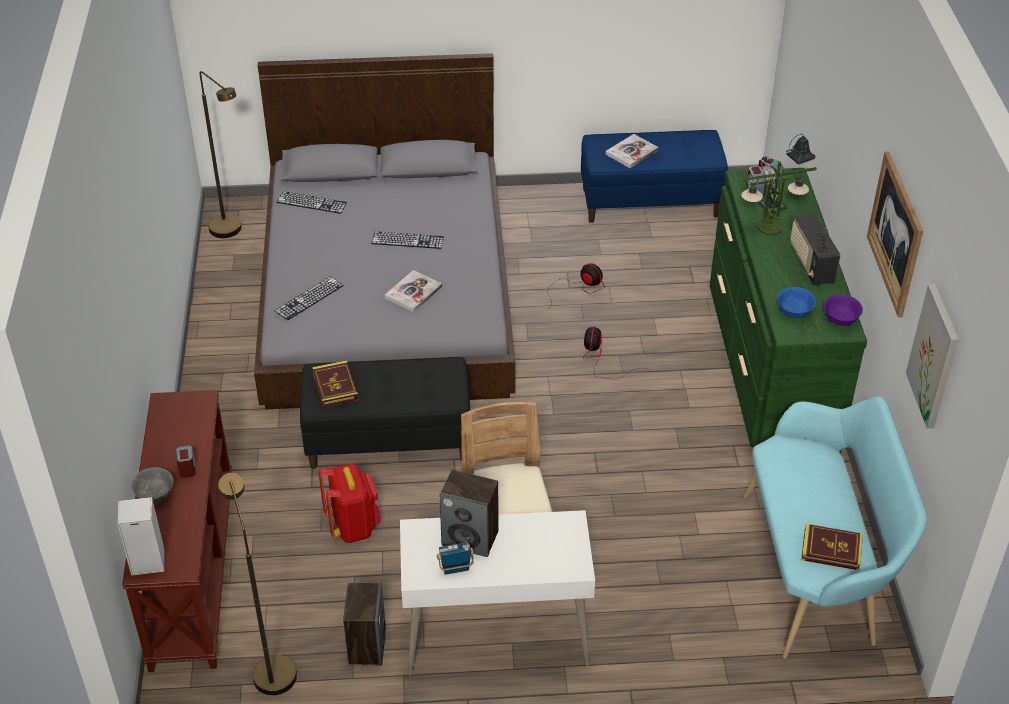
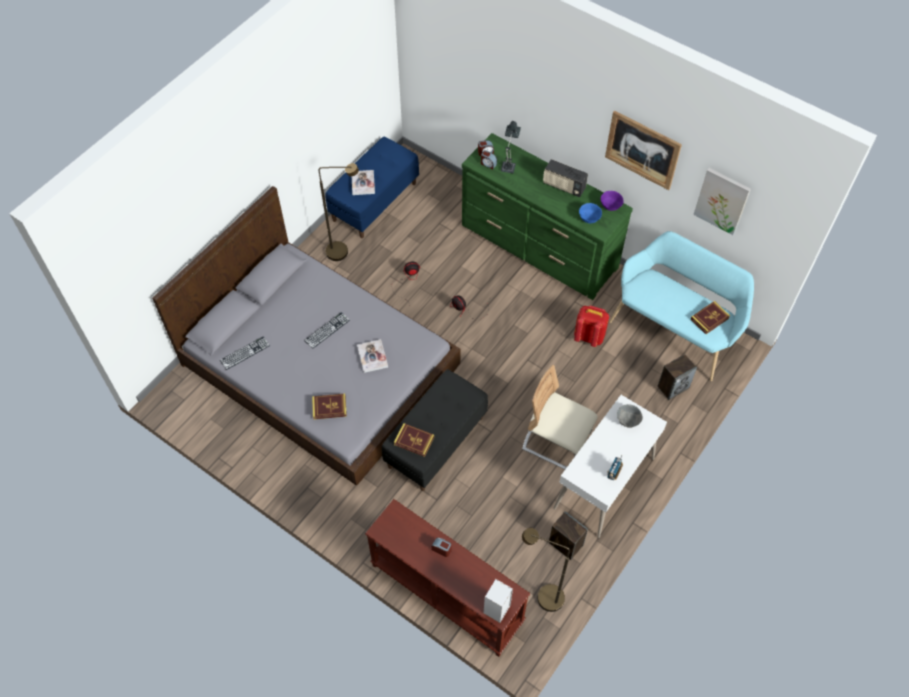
camera: 50 degrees left, 15 degrees up
(155, 495) = (450, 577): grey bowl -> grey bowl (628, 420)
(231, 232) = (188, 407): brown floor lamp -> brown floor lamp (343, 251)
(309, 298) = (329, 407): keyboard -> book
(353, 526) = (482, 498): red backpack -> red backpack (589, 336)
(470, 538) = (599, 453): speaker -> speaker (673, 387)
(770, 227) = (522, 180): table lamp -> none

